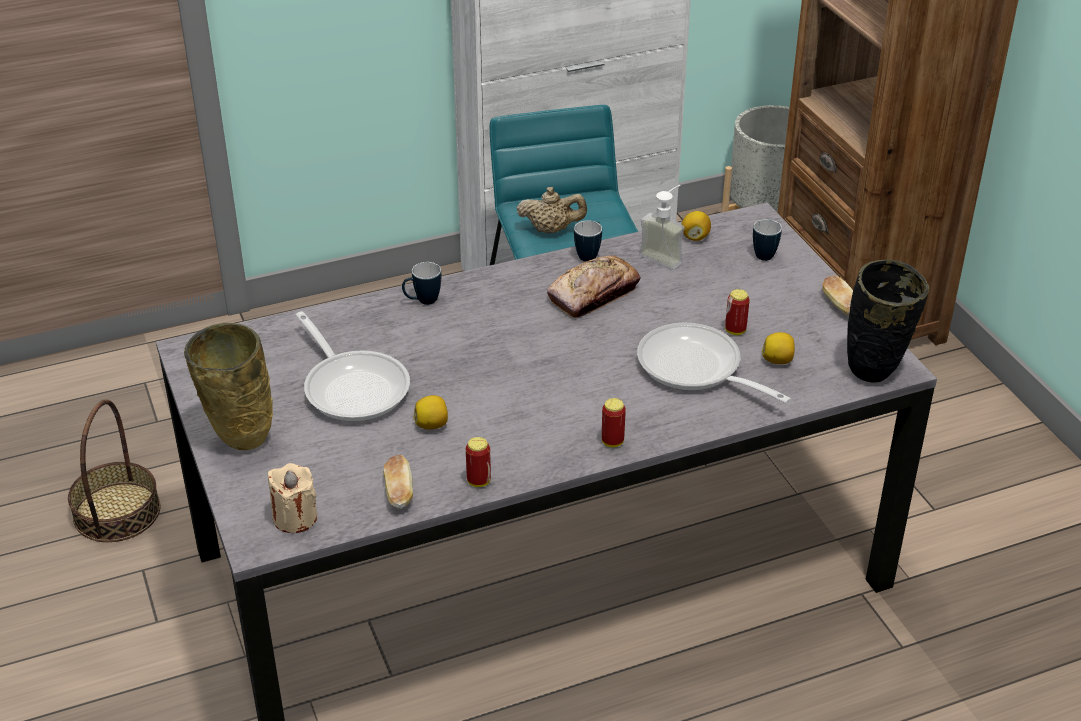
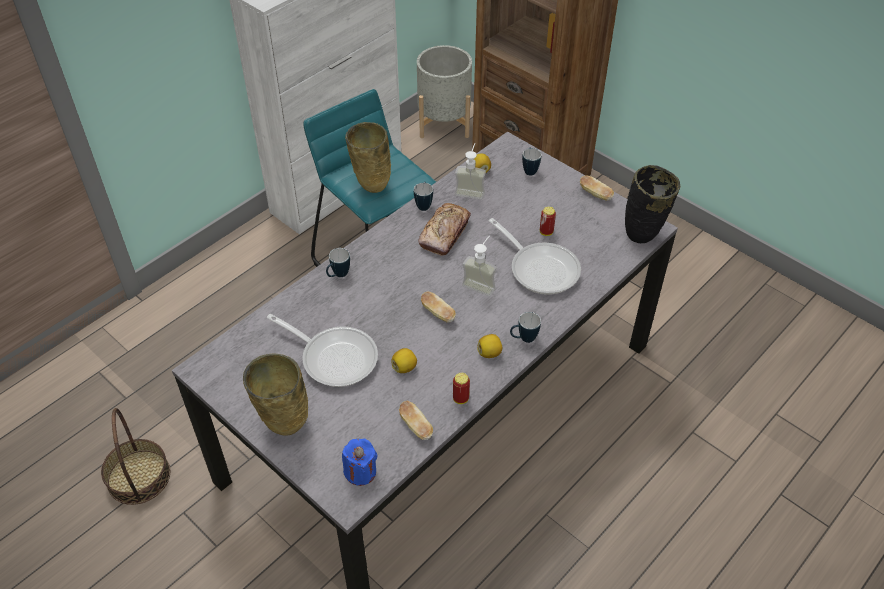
camera: 25 degrees left, 10 degrees up
(295, 518) = (360, 472): beige candle -> blue candle
(519, 379) = (438, 313): none -> bread
(551, 230) = (371, 187): beige teapot -> beige vase
(602, 362) = (481, 283): none -> soap dispenser
(612, 442) = (523, 339): can -> mug
(696, 369) = (540, 268): frying pan -> frying pan turned 150 degrees counterclockwise
(778, 360) = (583, 245): lemon -> lemon (490, 353)

